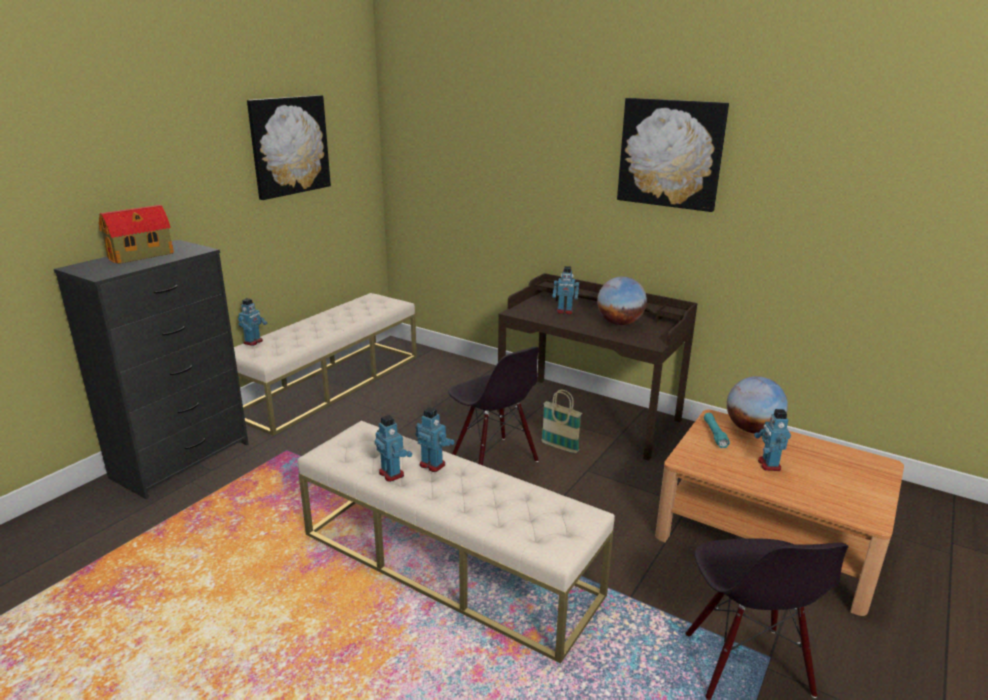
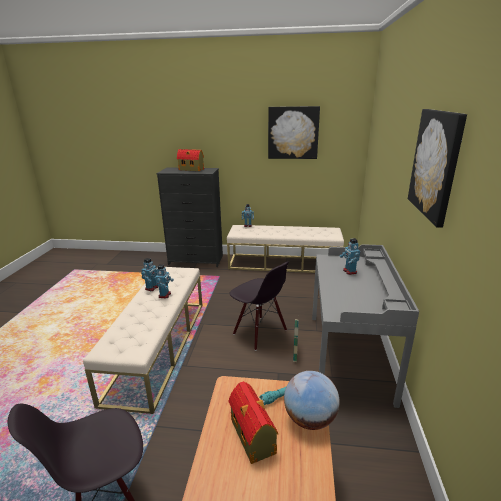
camera: 65 degrees right, 0 degrees up
(493, 459) = (259, 332): black chair -> black chair turned 75 degrees counterclockwise
(589, 415) = (349, 355): brown desk -> grey desk
(619, 323) = (357, 294): globe -> none
(768, 465) = (253, 437): toy robot -> toy house

